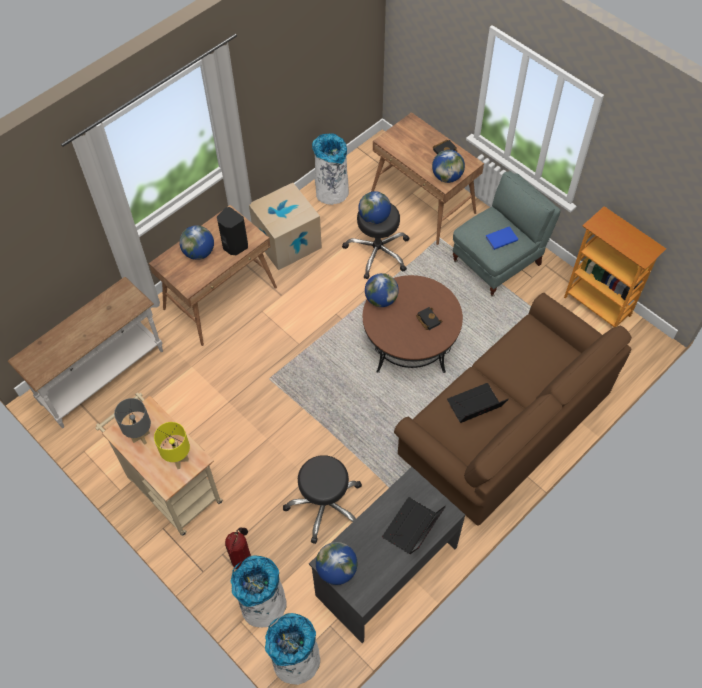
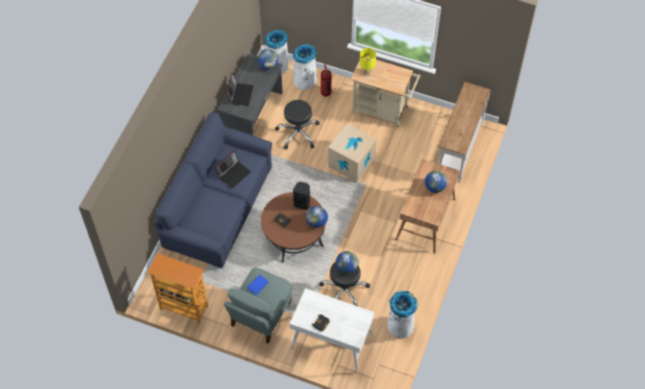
camera: 155 degrees right, 0 degrees up
(141, 437) = (392, 75): grey table lamp -> none
(234, 246) = (417, 199): black speaker -> black speaker (302, 203)
(287, 242) = (408, 274): cardboard box -> cardboard box (351, 162)
(423, 203) = (331, 342): brown desk -> white desk
(447, 177) = (309, 301): globe -> none
(503, 426) = (218, 208): brown sofa -> blue sofa

